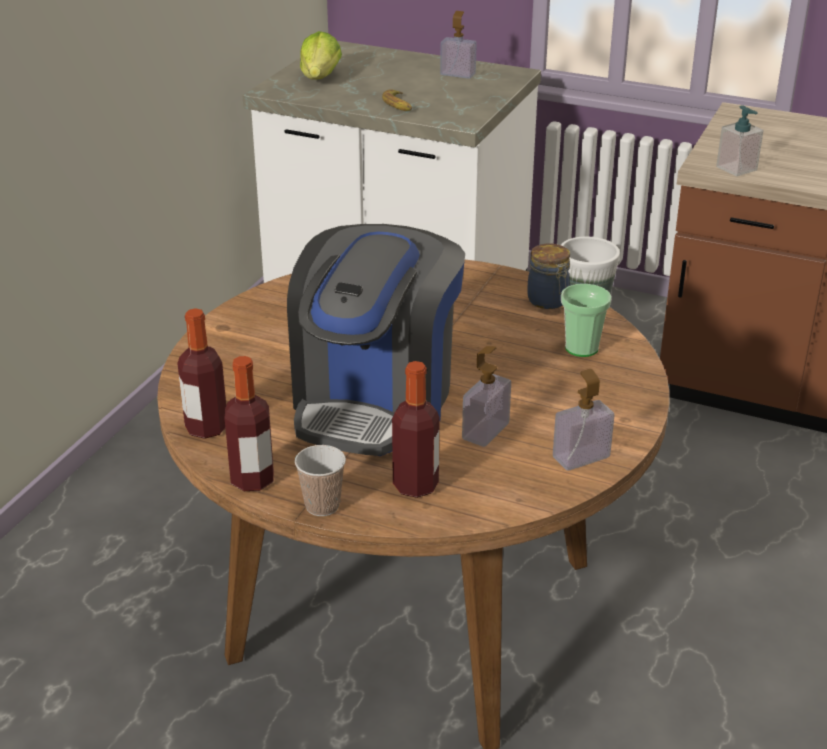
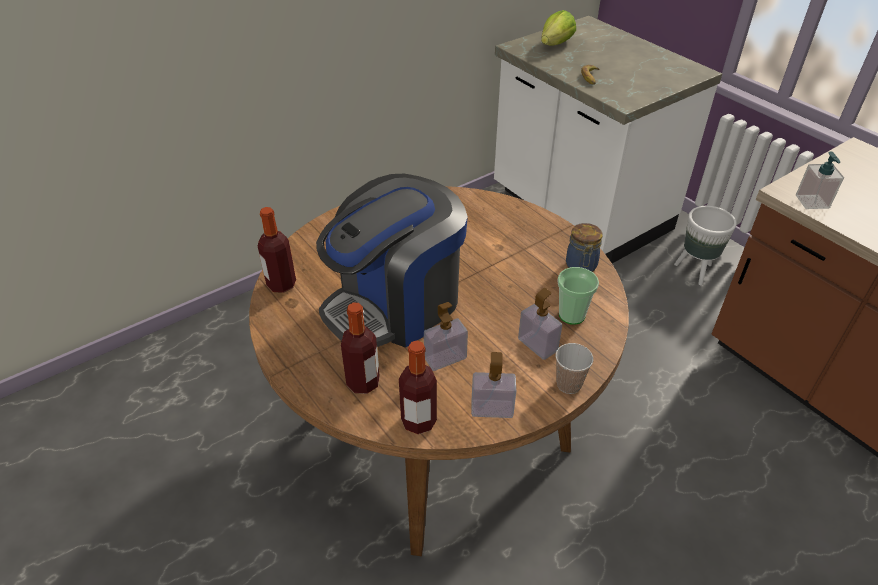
camera: 30 degrees right, 10 degrees up
(252, 480) = (273, 334): bottle -> bottle (419, 421)
(322, 506) = (294, 372): cup -> cup (568, 384)
(457, 74) = (655, 63): soap dispenser -> soap dispenser (537, 345)

